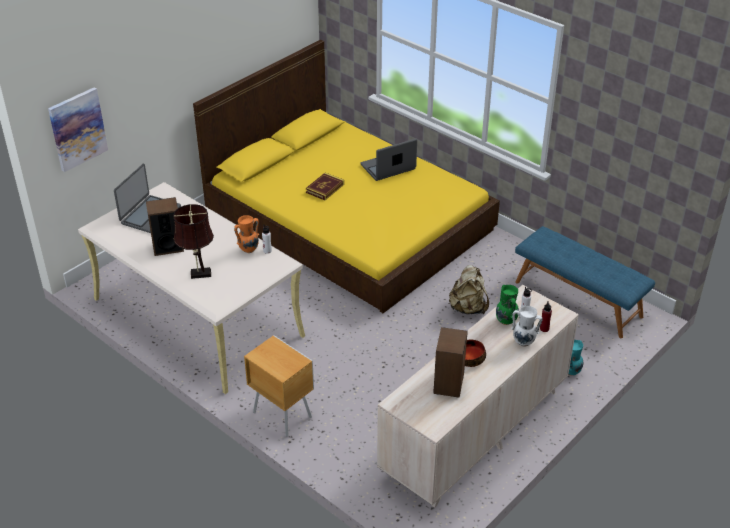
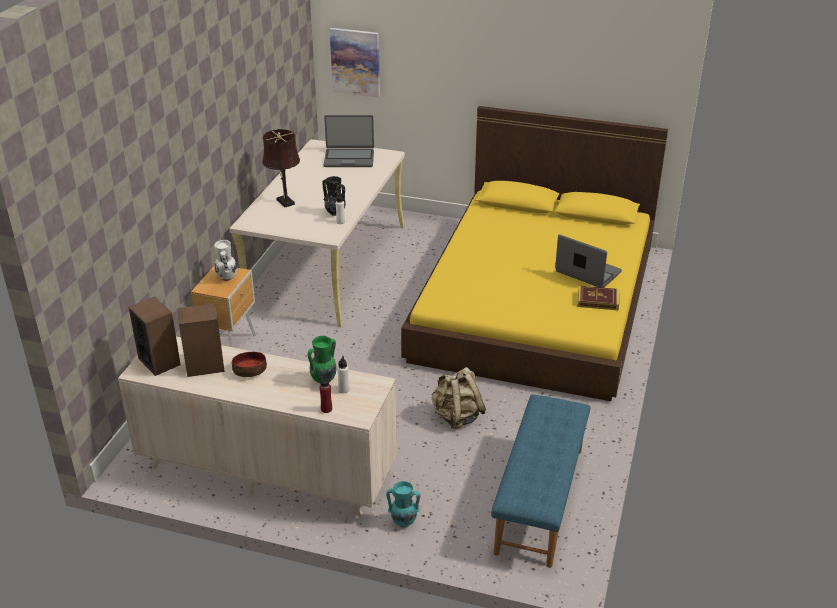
camera: 65 degrees right, 5 degrees down
(168, 246) = (311, 178): speaker -> speaker (159, 361)
(248, 249) = (335, 213): orange vase -> black vase
(325, 188) = (513, 247): book -> book (598, 300)
(524, 342) = (294, 400): white vase -> white vase (227, 278)

